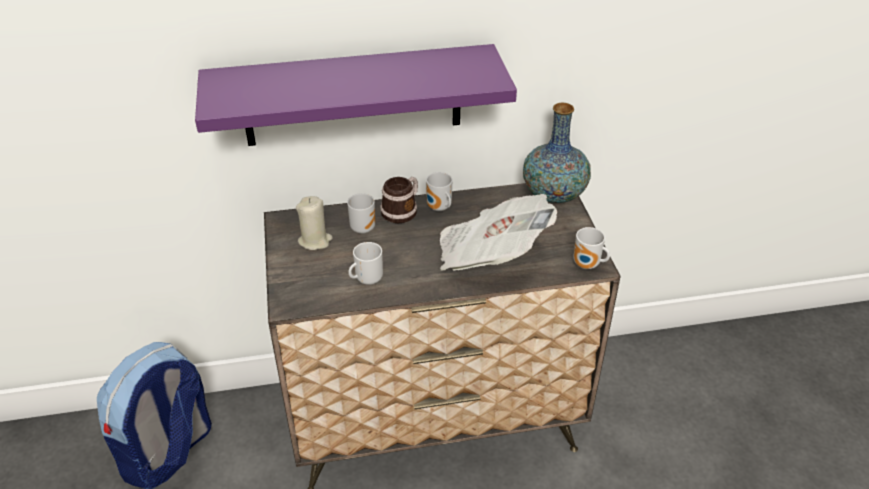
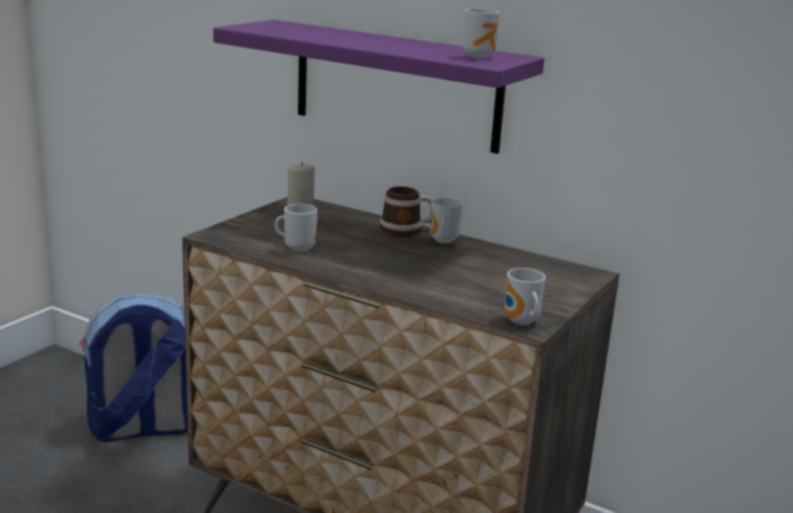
camera: 40 degrees right, 20 degrees down
(362, 227) = (353, 226): mug -> mug (479, 56)
(490, 255) = (433, 279): newspaper -> none
(553, 194) = (578, 274): vase -> none

